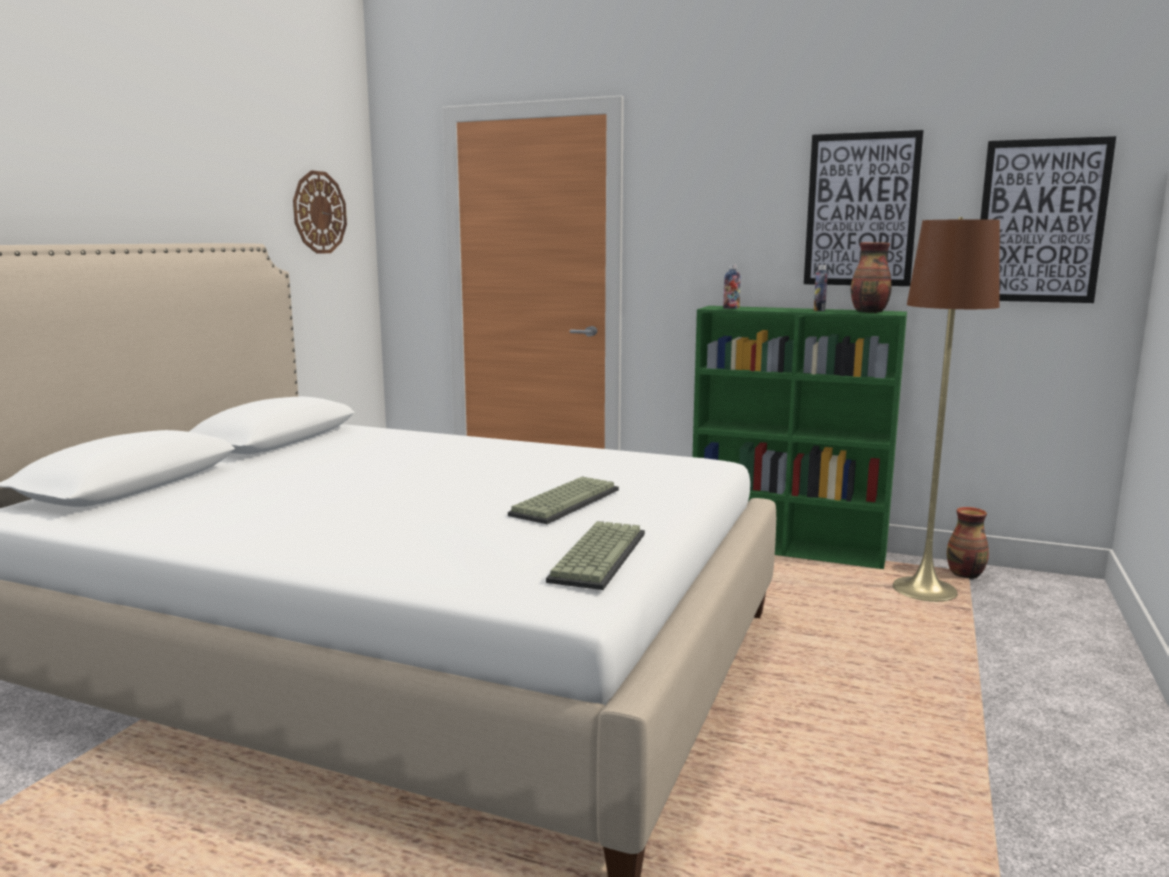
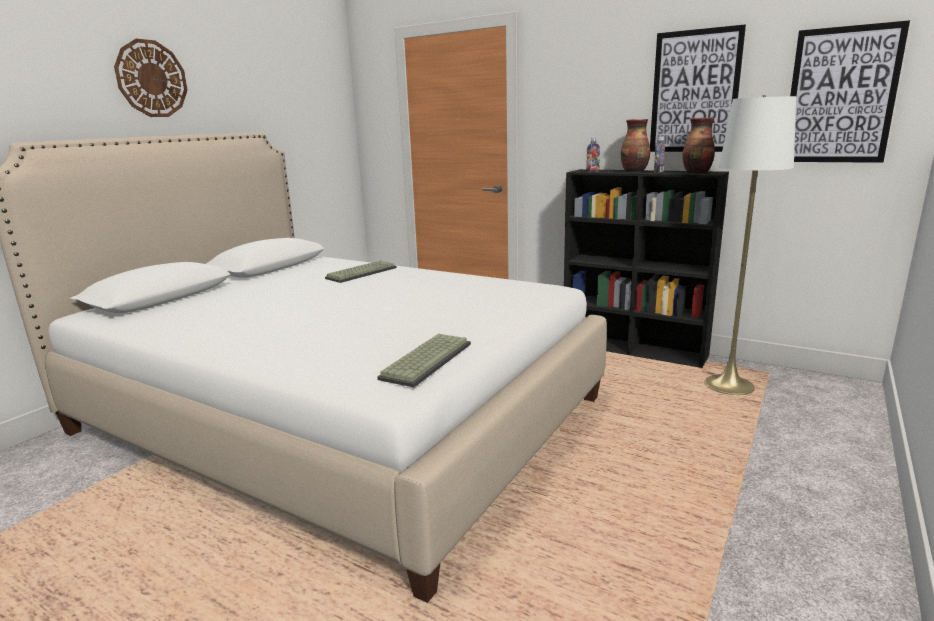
camera: 10 degrees right, 5 degrees up
(319, 212) = (310, 108): wall clock -> wall clock (151, 79)
(564, 501) = (429, 317): keyboard -> keyboard (361, 272)
(788, 549) = (634, 350): green bookcase -> black bookcase
(924, 590) = (729, 386): brown floor lamp -> white floor lamp
(966, 575) = (767, 375): vase -> vase (634, 171)

